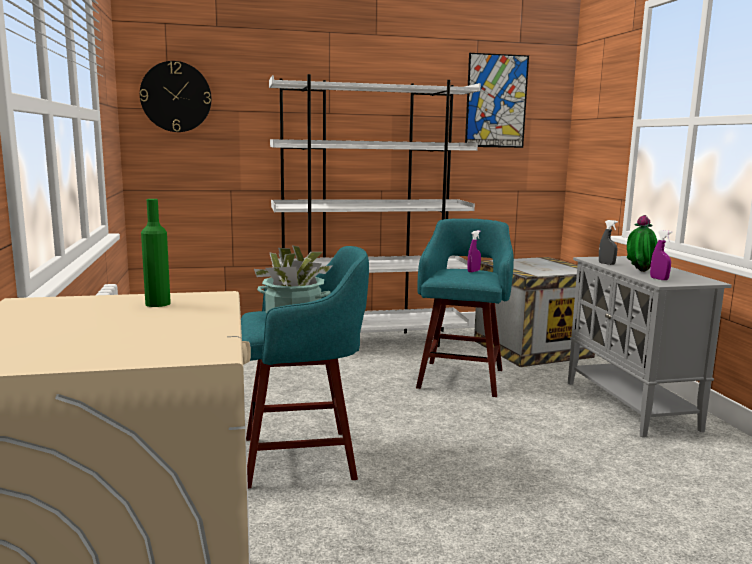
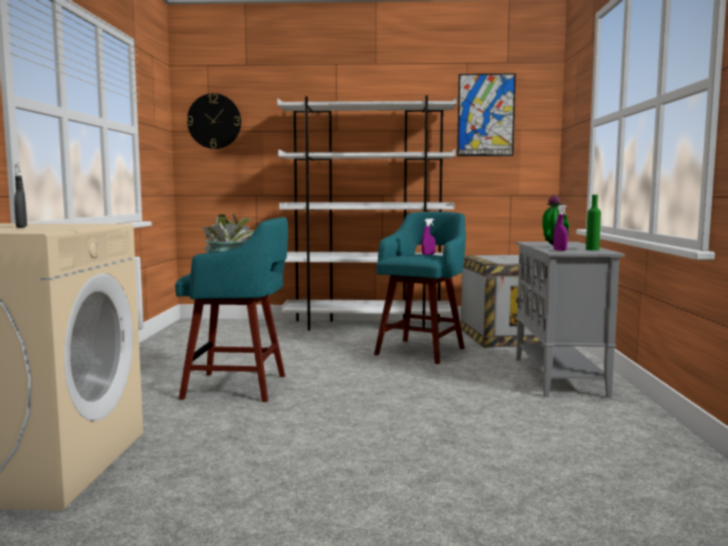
camera: 15 degrees right, 5 degrees down
(158, 304) = (64, 224): green bottle -> green bottle (592, 249)
(606, 264) = (535, 244): grey spray bottle -> grey spray bottle (21, 227)

